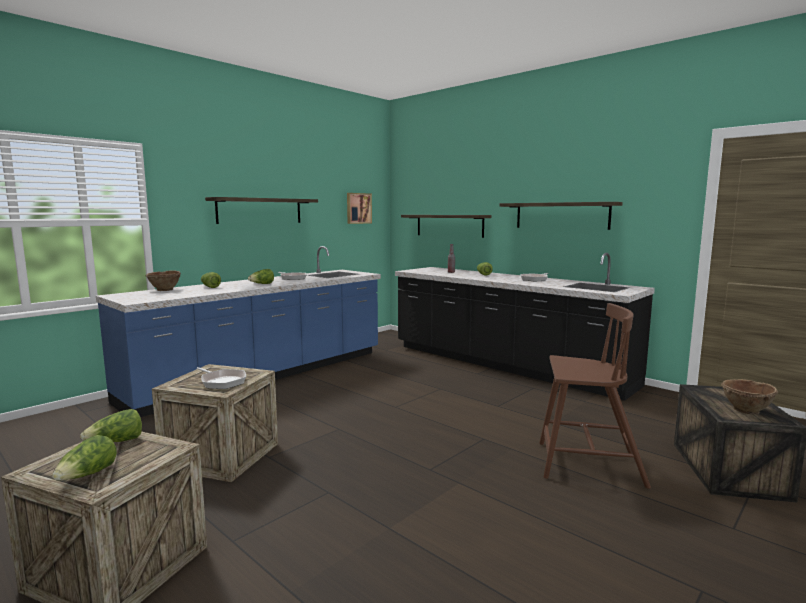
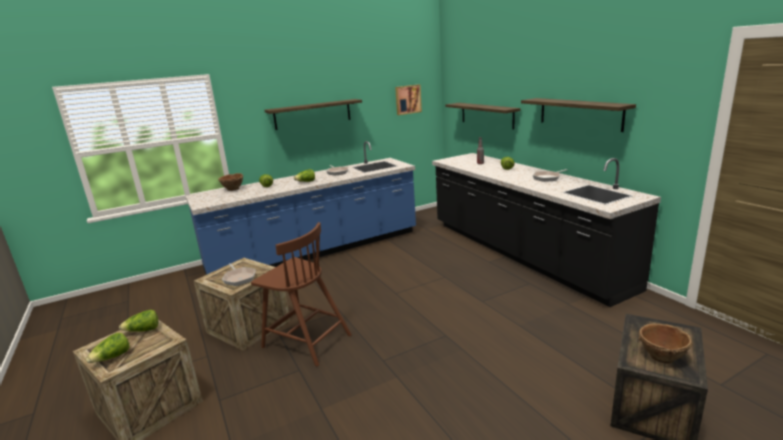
camera: 20 degrees right, 10 degrees up
(587, 464) = (517, 375): brown chair -> brown chair (305, 340)

